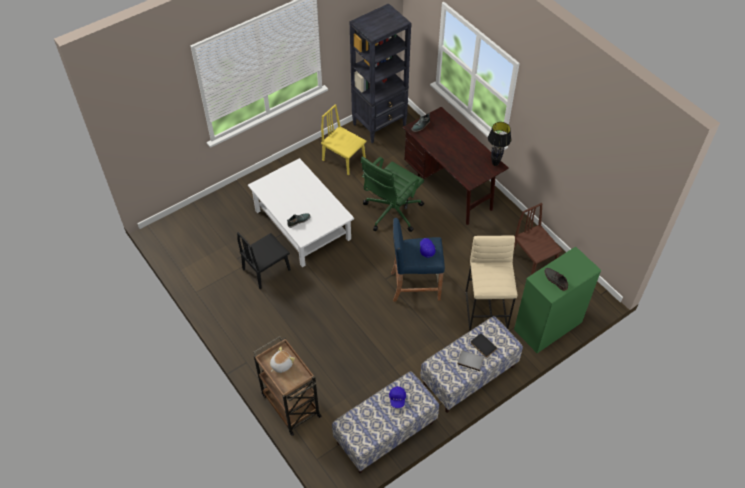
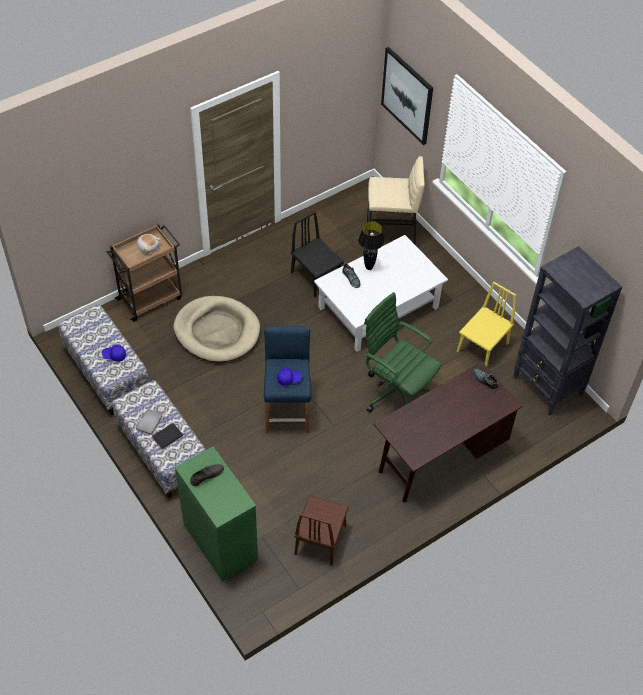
camera: 90 degrees right, 0 degrees up
(148, 123) = (407, 95): none -> picture
(331, 344) = (217, 331): none -> beige dog bed
(487, 310) = (248, 479): beige stool -> beige stool (390, 238)
(495, 164) = (419, 456): black table lamp -> black table lamp (368, 267)
(533, 260) = (320, 539): brown chair -> brown chair turned 135 degrees clockwise

